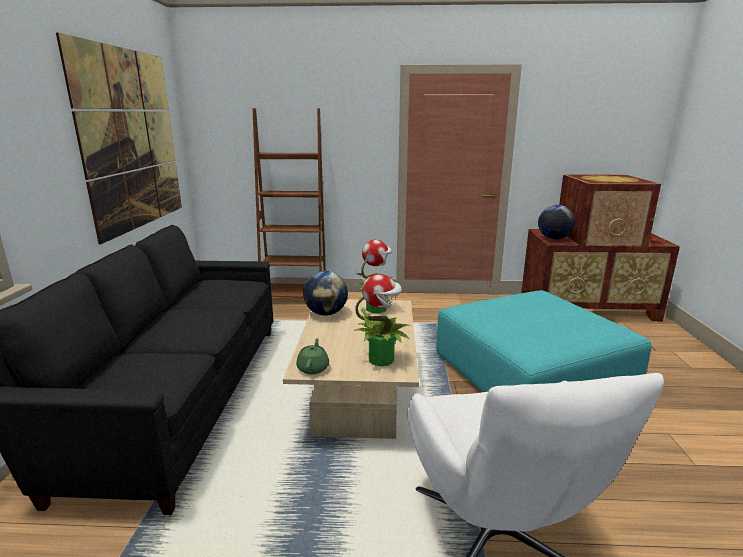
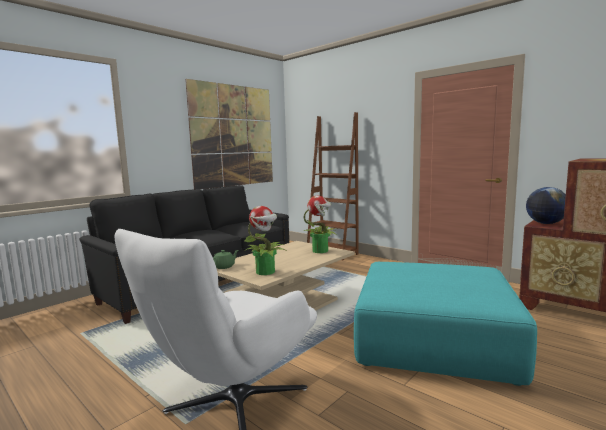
camera: 40 degrees right, 10 degrees down
(326, 313) = (286, 247): globe -> none

